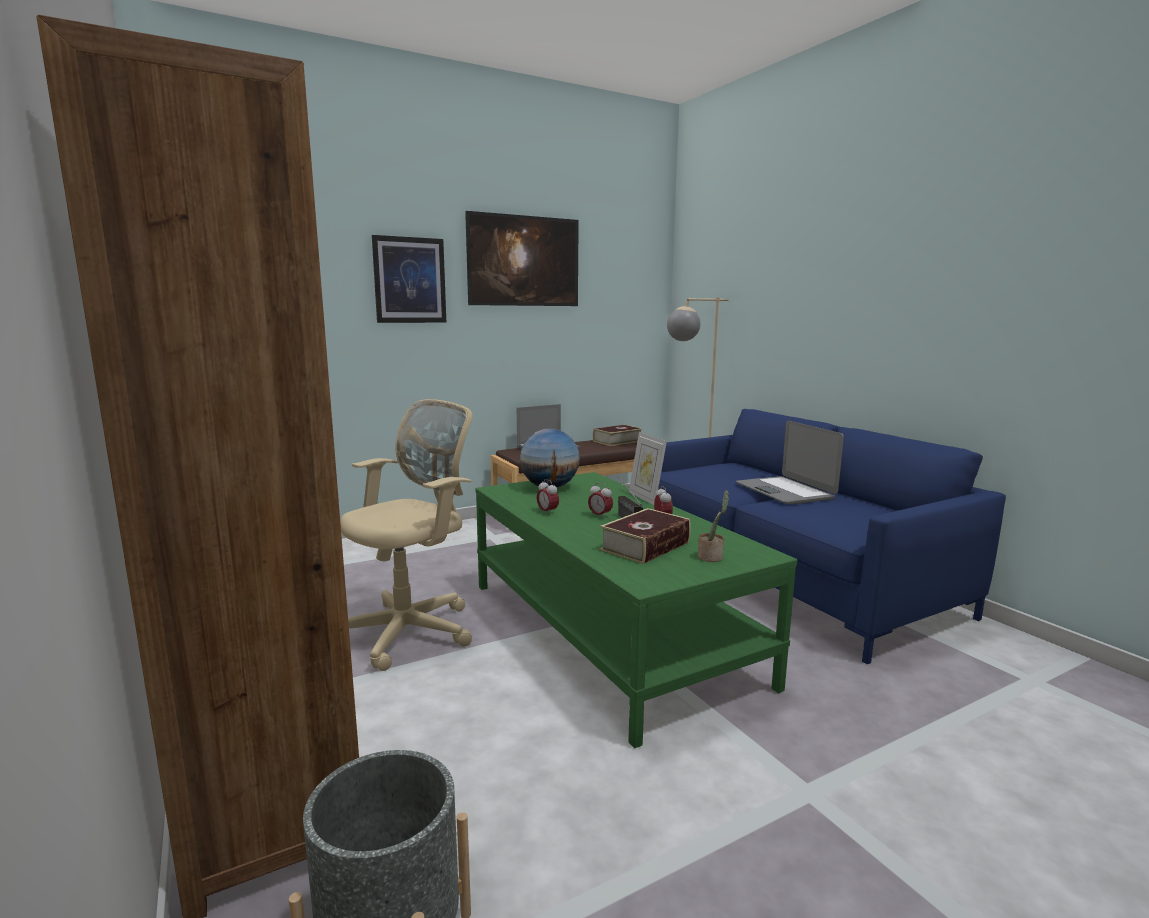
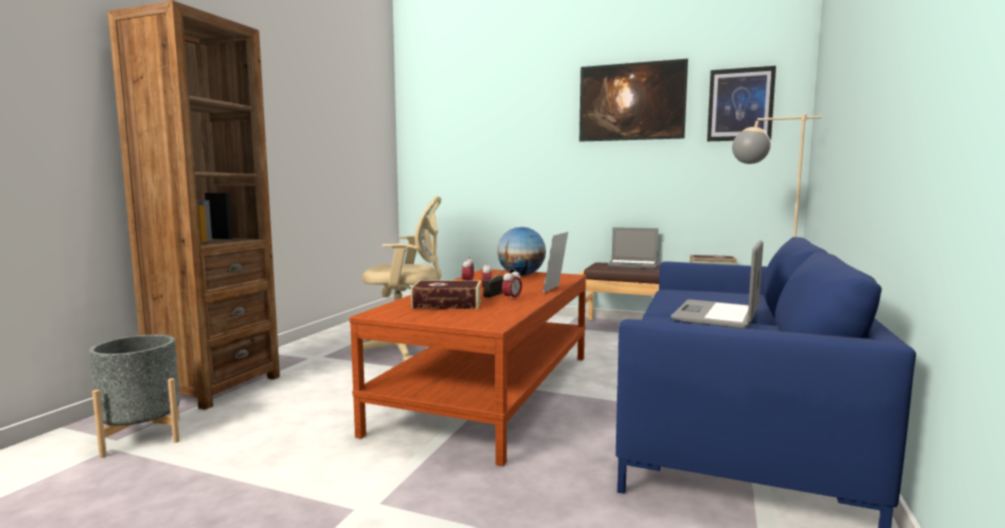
camera: 50 degrees right, 5 degrees down
(409, 280) = (536, 125): picture -> picture (740, 104)
(608, 631) = (490, 391): green coffee table -> brown coffee table
(711, 557) = (457, 316): potted plant -> none

